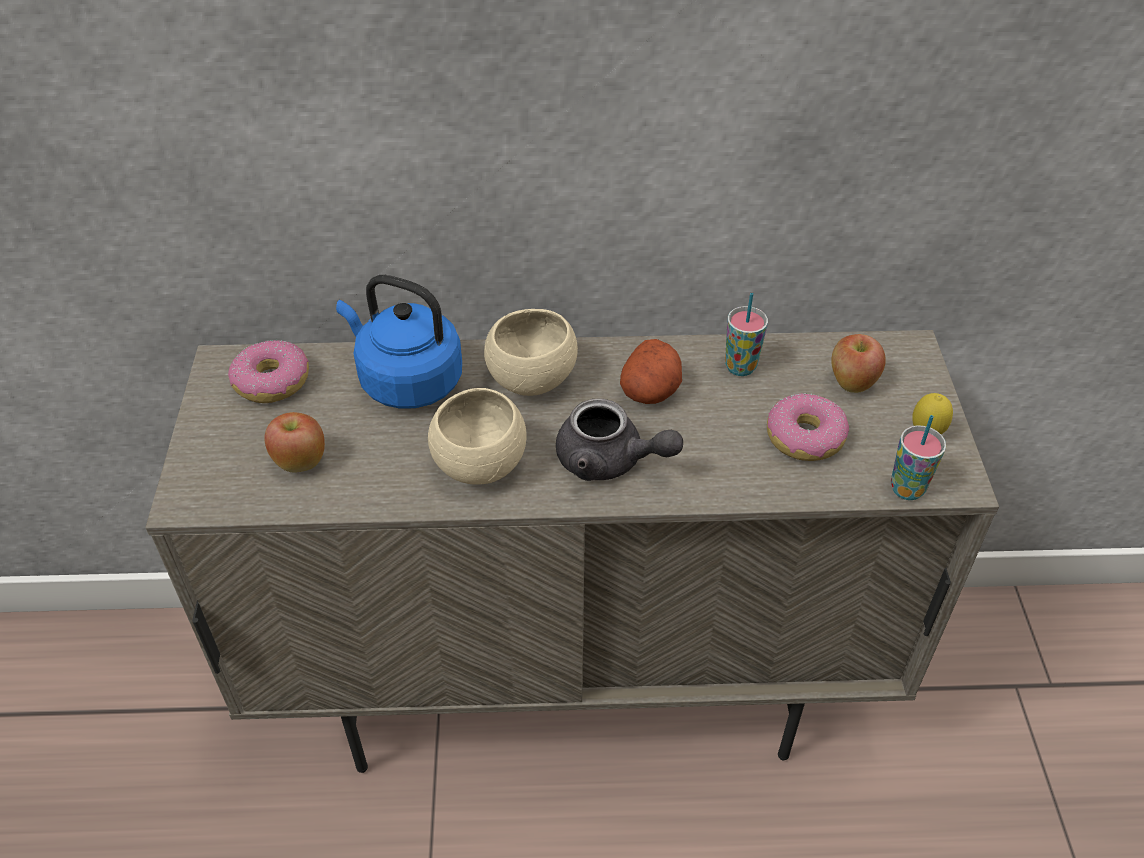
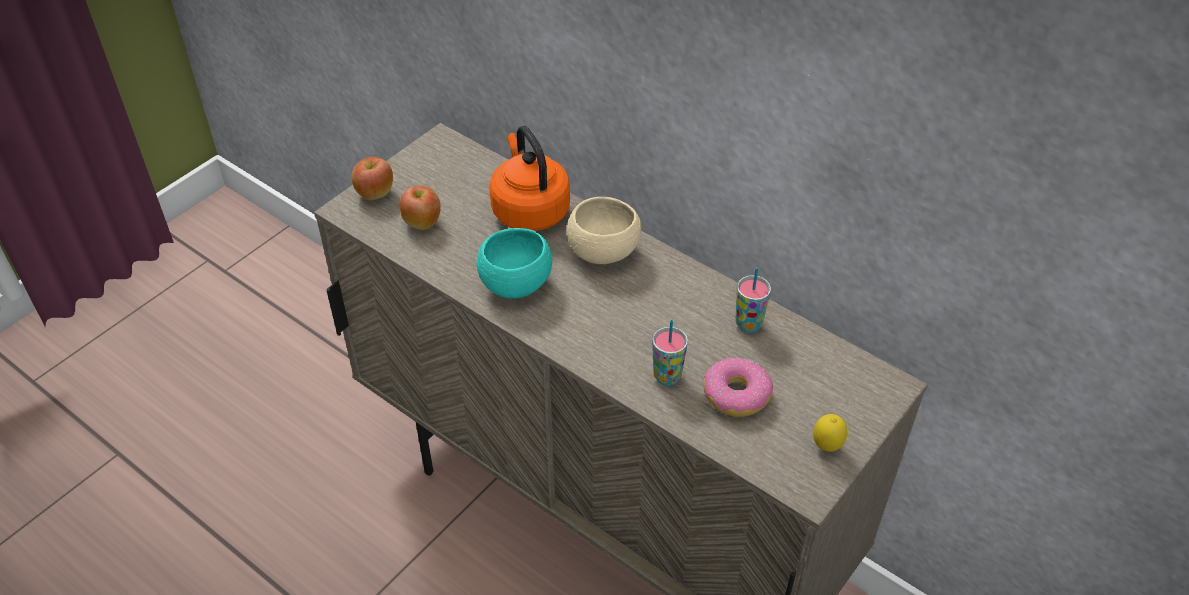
camera: 40 degrees right, 0 degrees up
(272, 381) = (456, 167): donut -> none
(406, 380) = (529, 209): blue kettle -> orange kettle
(480, 464) = (516, 285): beige bowl -> turquoise bowl
(610, 461) = (593, 330): grey teapot -> none
(650, 390) = (669, 303): potato -> none
(851, 383) = (815, 381): apple -> apple (375, 193)
(907, 489) = (766, 471): cup -> cup (667, 376)

